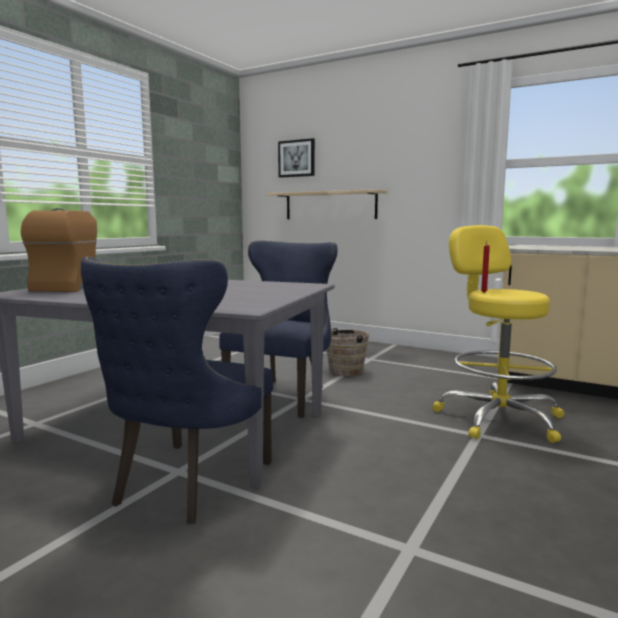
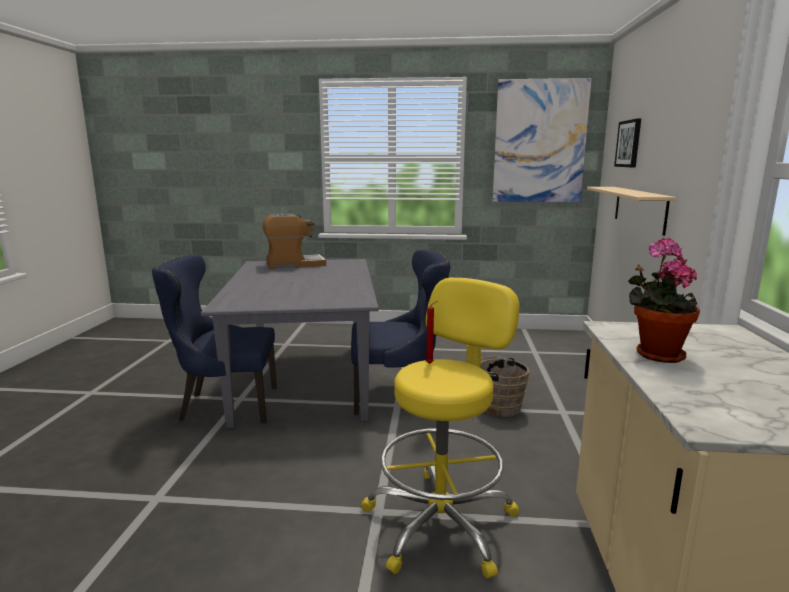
camera: 65 degrees right, 5 degrees up
(205, 153) = (539, 142): none -> picture
(570, 248) = (655, 354): none -> potted plant

